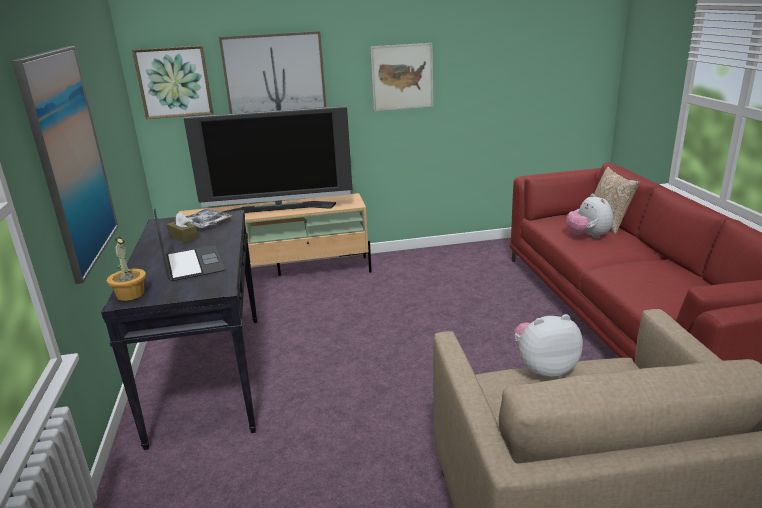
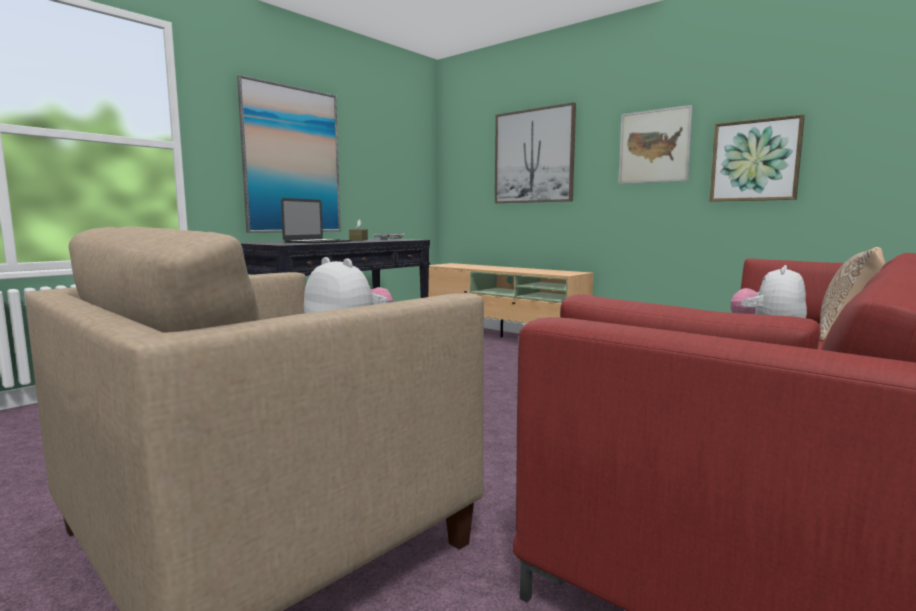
camera: 50 degrees right, 15 degrees down
(130, 294) = (257, 242): potted plant -> none
(174, 82) = (464, 154): picture -> picture (755, 160)
(279, 209) = (506, 269): television -> none

